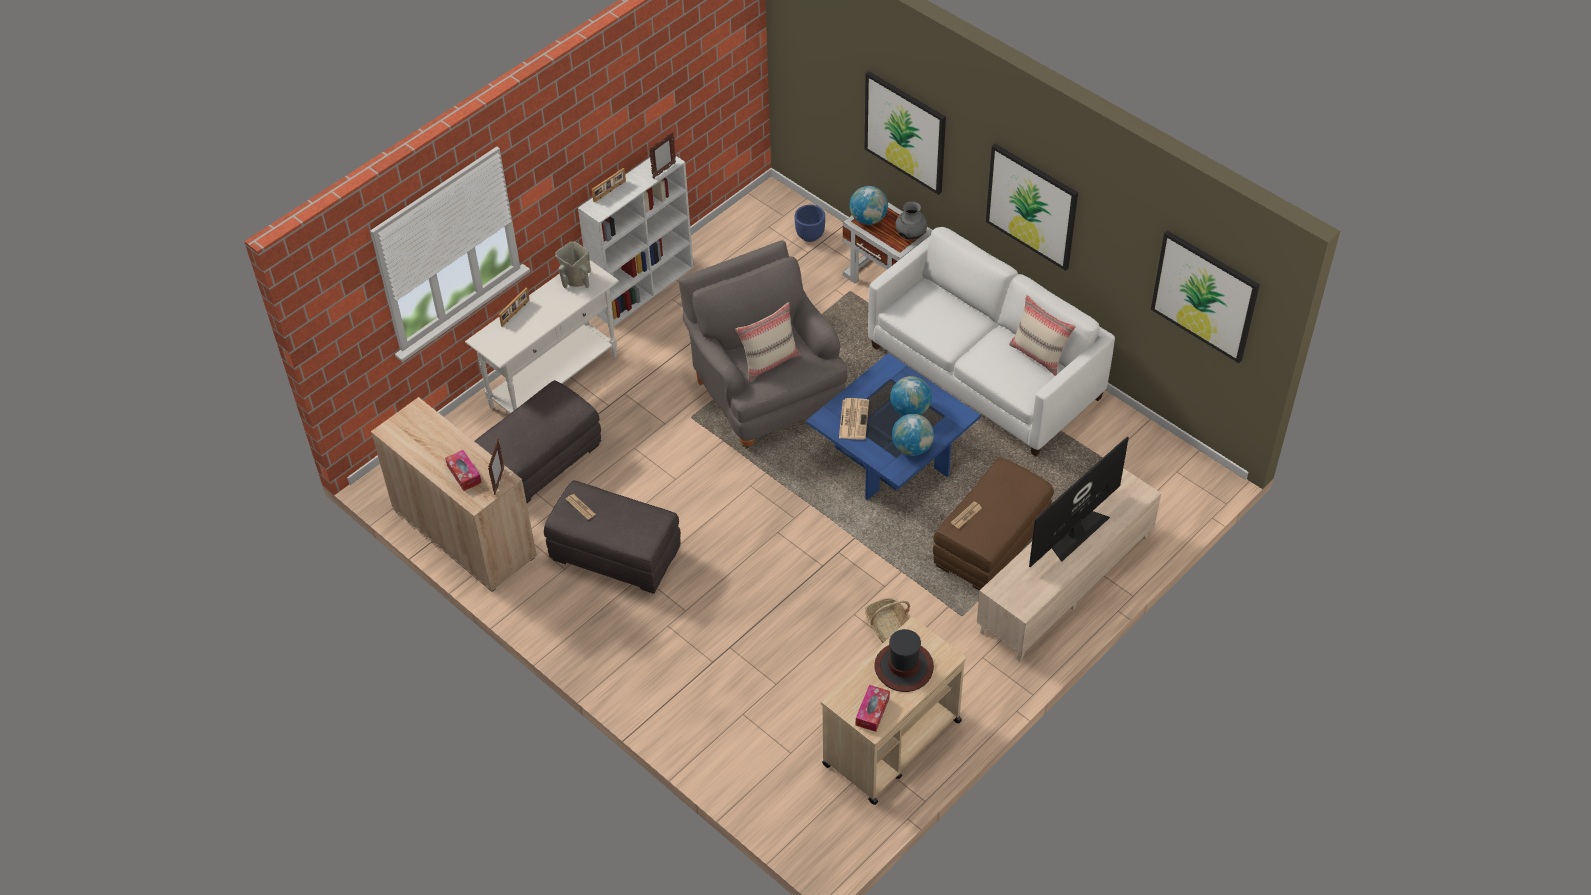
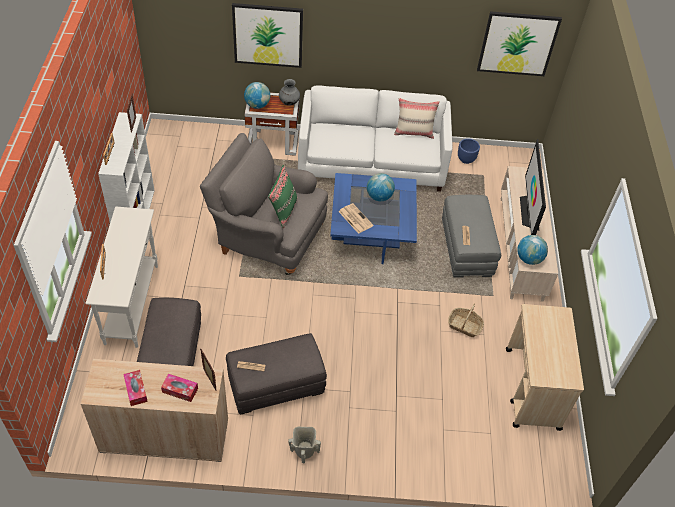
camera: 45 degrees left, 0 degrees up
(576, 279) = (125, 223): beige vase -> beige vase (303, 451)
(770, 361) = (283, 210): beige pillow -> green pillow
(809, 236) = (206, 140): blue planter -> blue planter (466, 160)
(872, 711) = (562, 372): tissue box -> tissue box (136, 390)
(904, 667) = (549, 335): hat -> none
(912, 448) = (401, 216): globe -> globe (529, 259)
(991, 544) = (467, 249): brown ottoman -> grey ottoman
(1032, 206) = (378, 42): picture -> none

